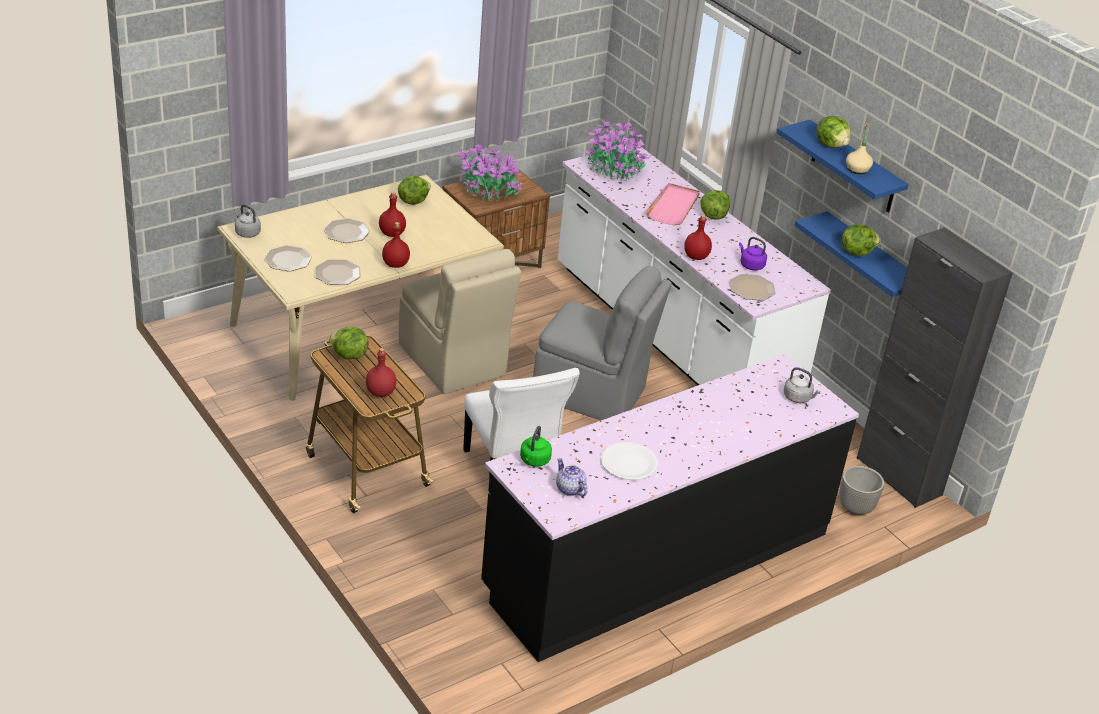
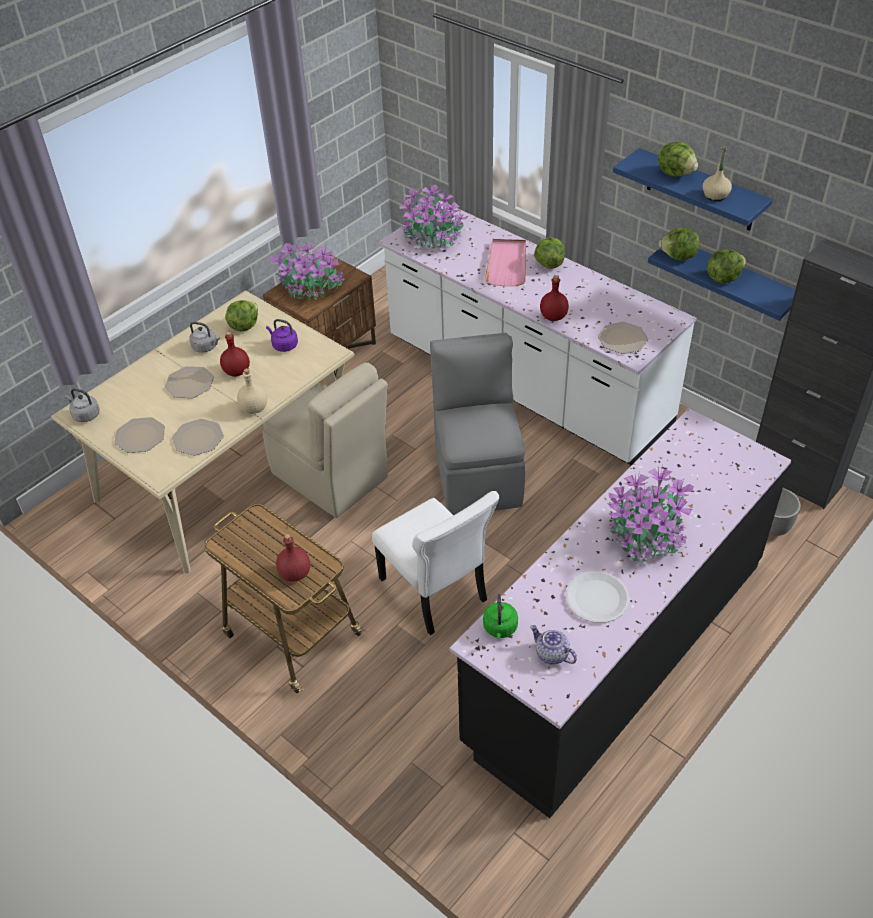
camera: 10 degrees left, 10 degrees up
(348, 356) = (244, 536): lettuce -> lettuce (678, 257)
(396, 264) = (254, 408): red bottle -> beige bottle
(592, 394) = (478, 473): grey chair -> grey chair turned 105 degrees counterclockwise
(695, 431) = (646, 534): none -> potted plant
(751, 265) = (609, 311): purple kettle -> purple kettle (284, 345)
(798, 398) = (726, 459): grey kettle -> grey kettle (206, 347)

